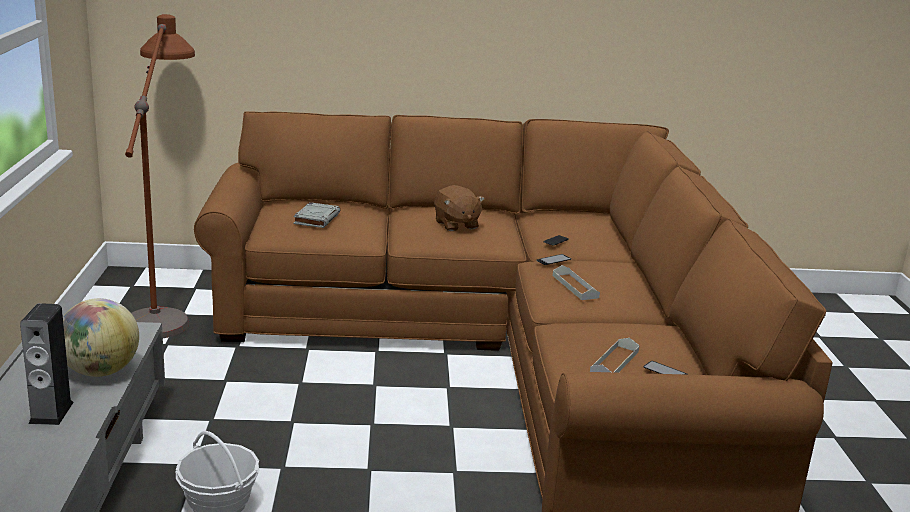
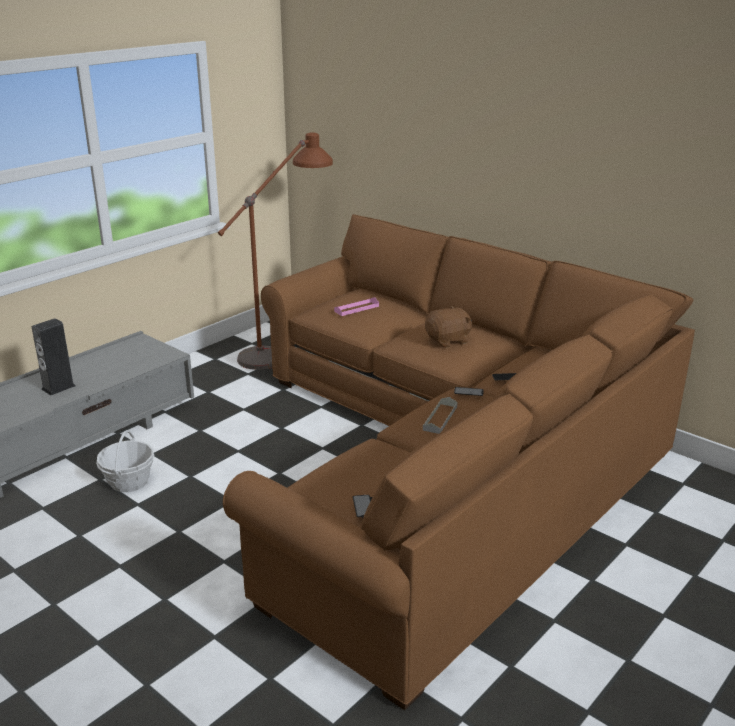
camera: 45 degrees right, 5 degrees up
(100, 371) = (114, 373): globe -> none
(316, 219) = (356, 309): grey book -> pink tray
(456, 225) = (448, 340): brown plush toy -> brown plush toy turned 135 degrees counterclockwise
(614, 362) = (345, 484): grey tray -> none

